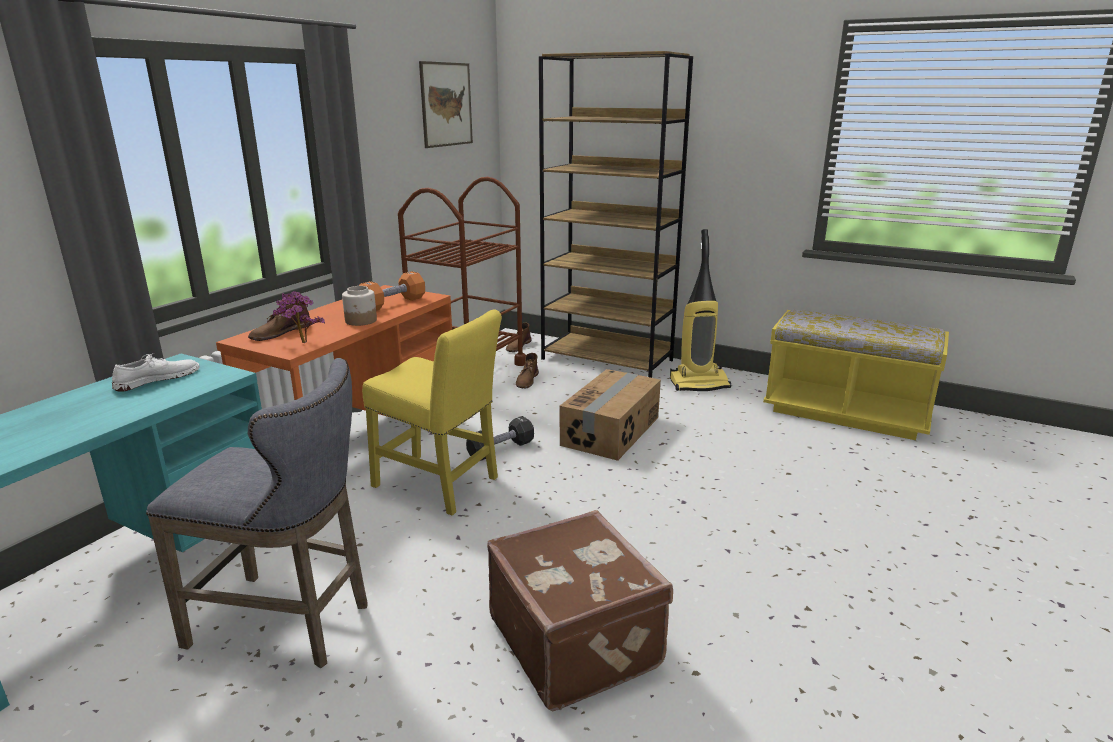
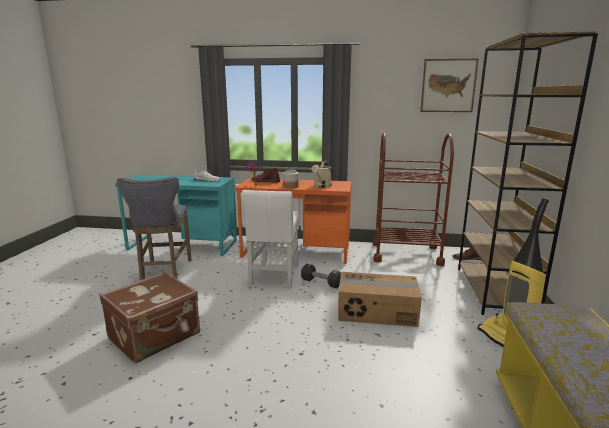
camera: 70 degrees right, 5 degrees down
(392, 304) = (321, 186): orange dumbbell -> beige watering can
(440, 484) = (274, 276): yellow chair -> white chair
(527, 380) = (418, 271): brown boot -> none

